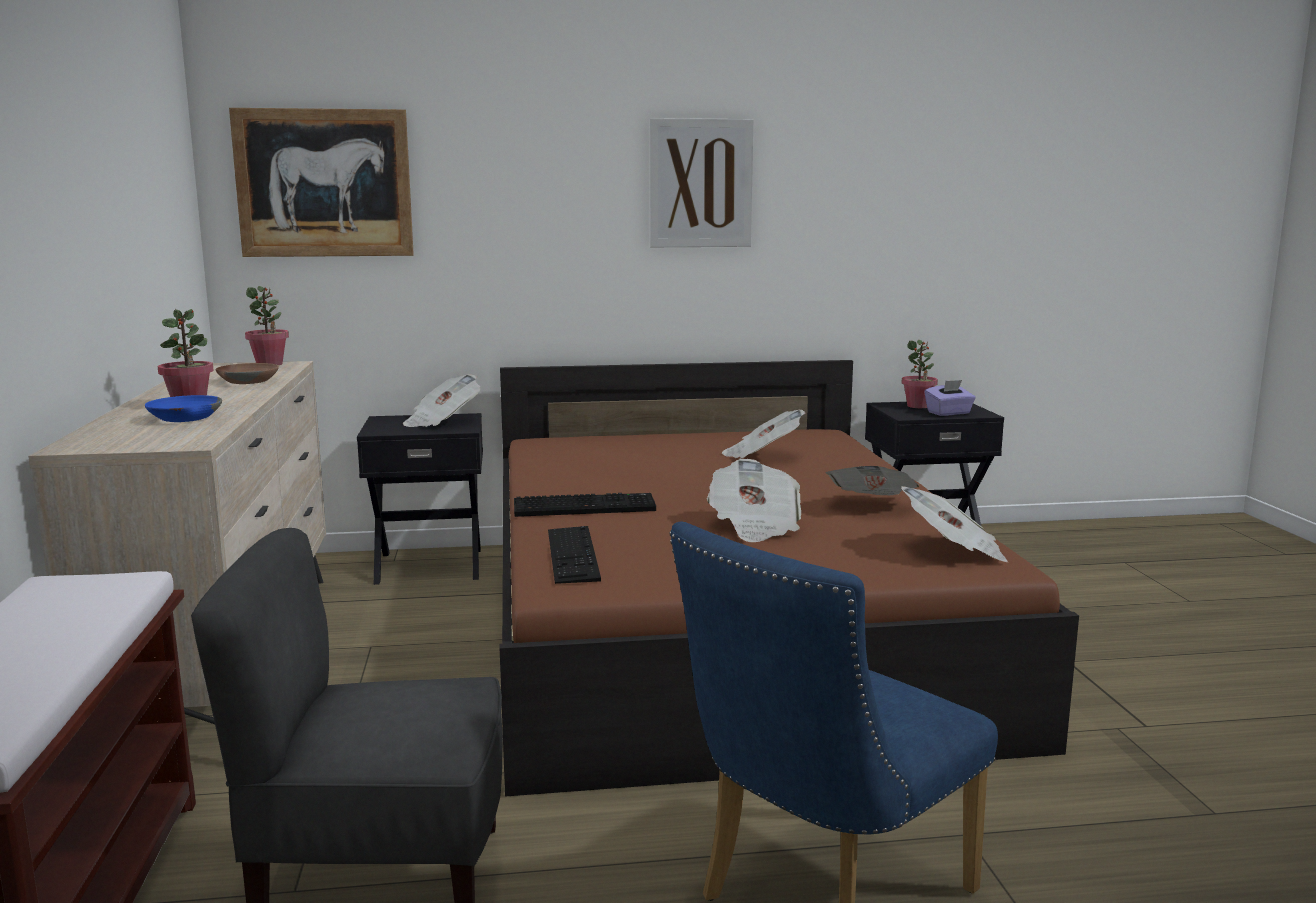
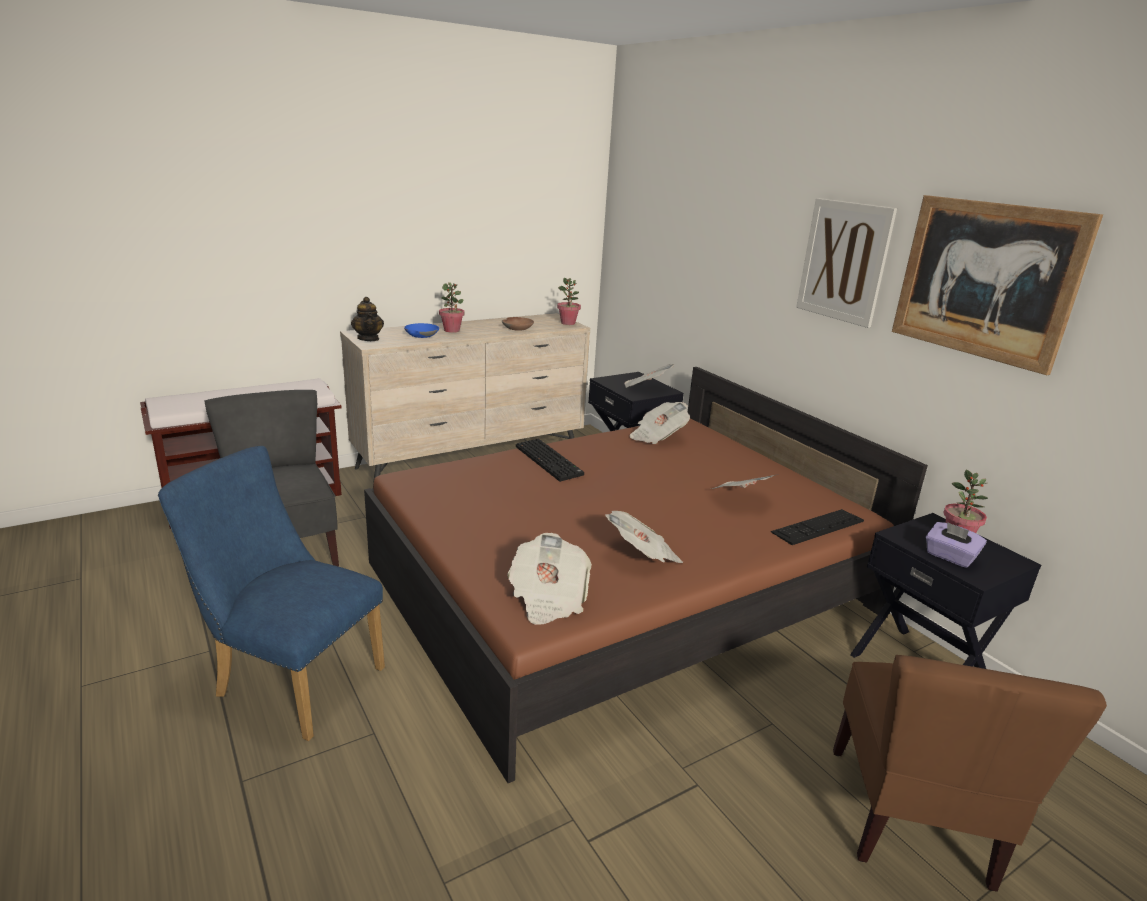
camera: 65 degrees right, 10 degrees up
(140, 442) = (368, 339): none -> teapot
(324, 183) = (646, 221): picture -> picture (985, 280)
(572, 554) = (456, 472): keyboard -> keyboard (818, 526)
(754, 526) = (549, 516): newspaper -> newspaper (657, 437)
(1105, 594) = (911, 816): none -> brown chair

